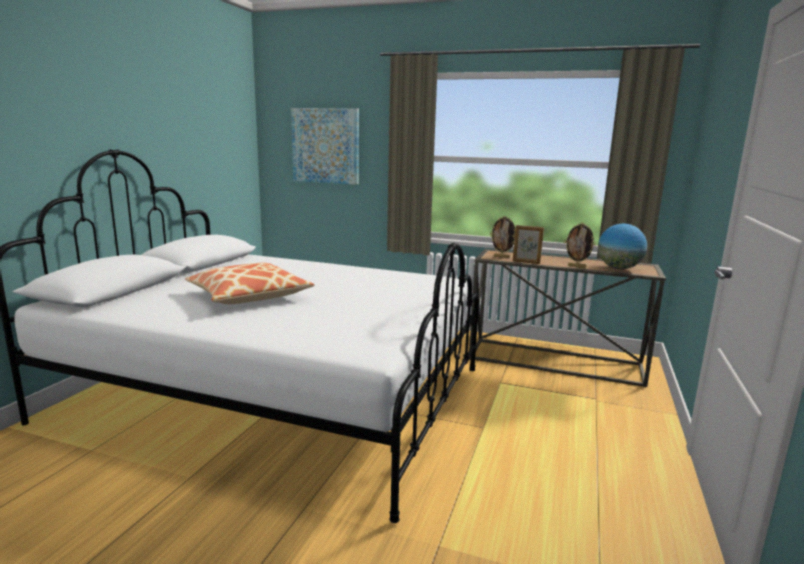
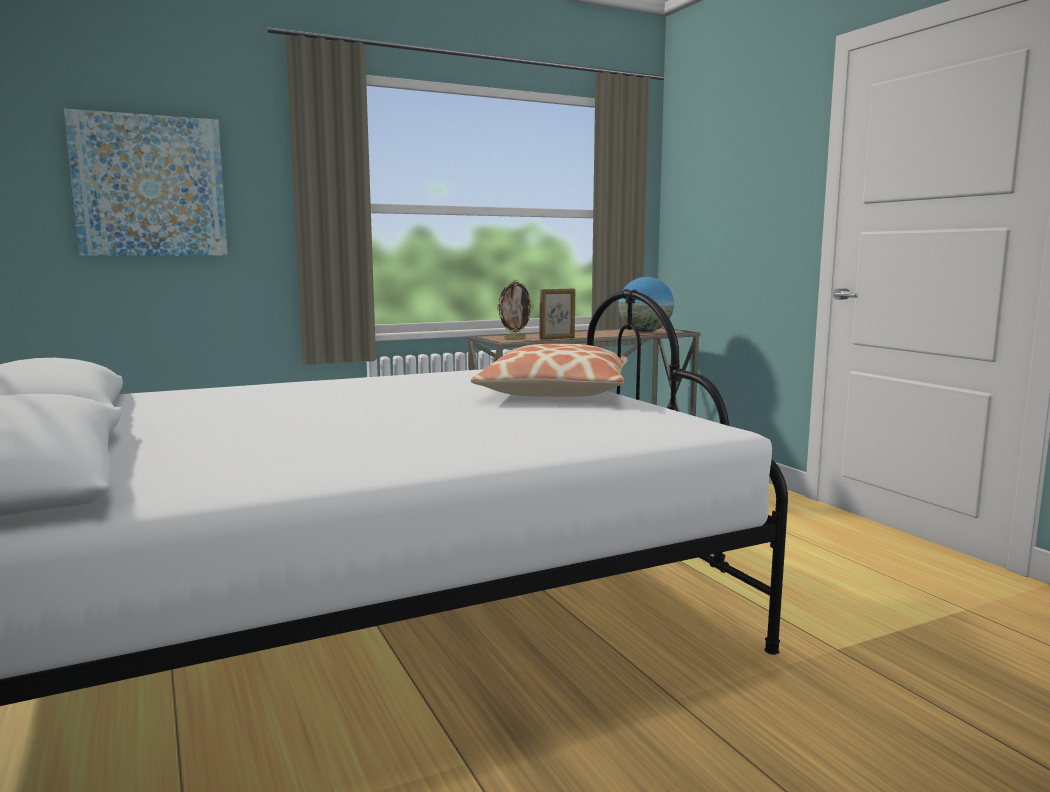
camera: 45 degrees left, 5 degrees down
(249, 296) = (343, 426): pillow -> pillow (555, 391)
(577, 266) = (611, 335): picture frame -> none

